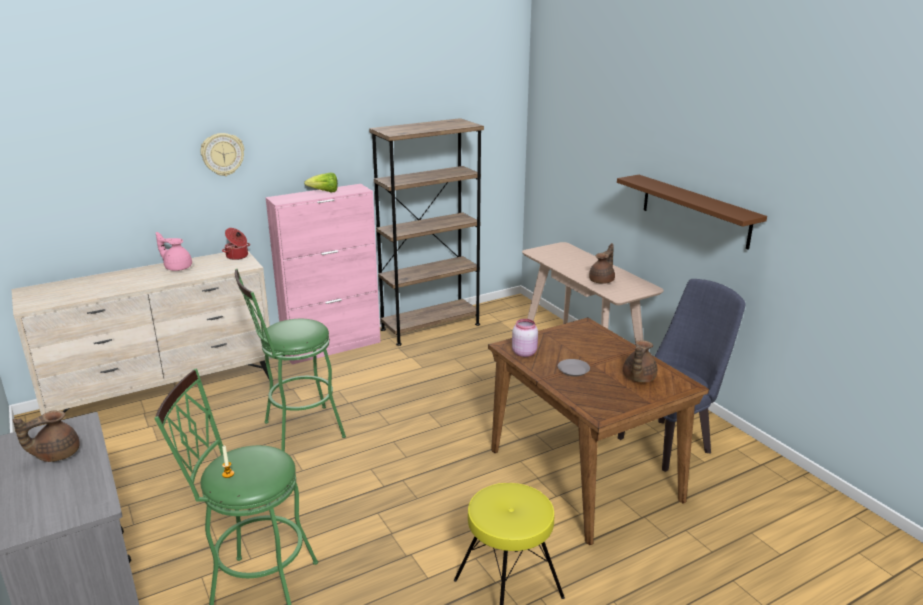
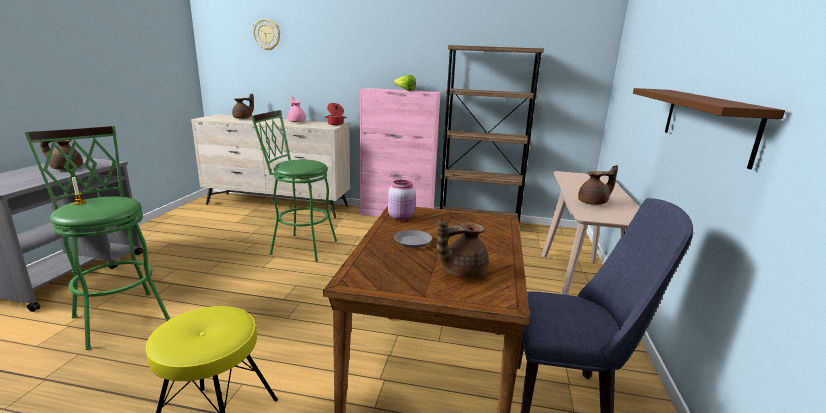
camera: 40 degrees right, 5 degrees down
(85, 285) = (243, 118): none -> brown teapot
(222, 154) = (342, 51): wall clock -> wall clock (267, 34)

